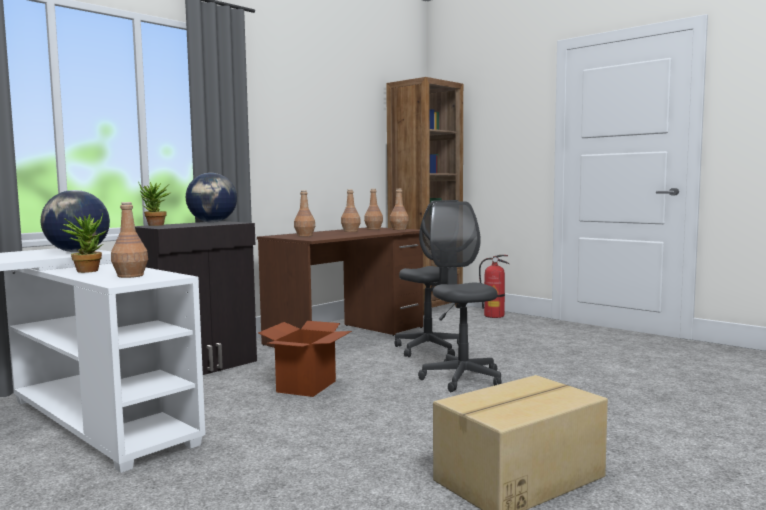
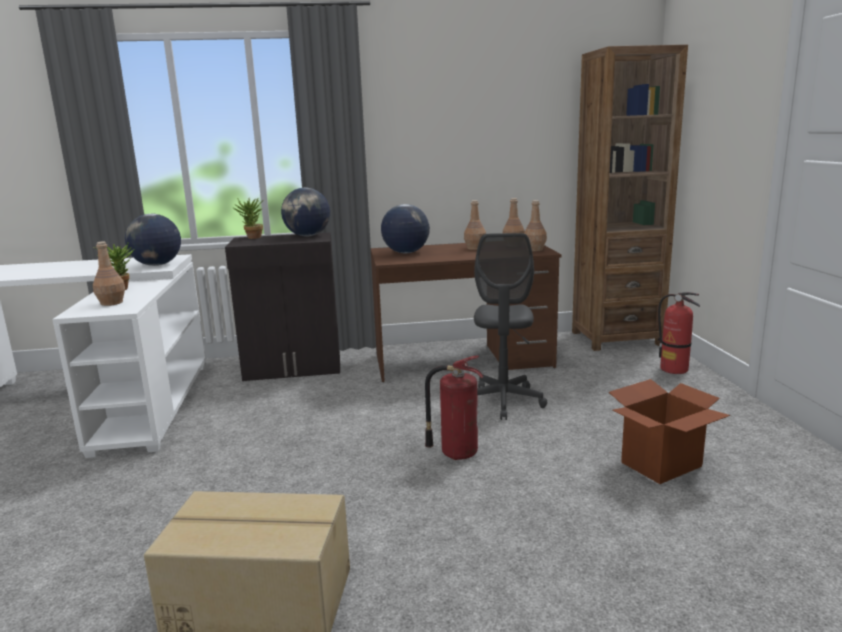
camera: 40 degrees right, 10 degrees up
(304, 235) = (406, 252): brown bottle -> globe
(306, 386) = (319, 416): cardboard box -> cardboard box (661, 464)
(462, 378) = (457, 453): grey office chair -> fire extinguisher

